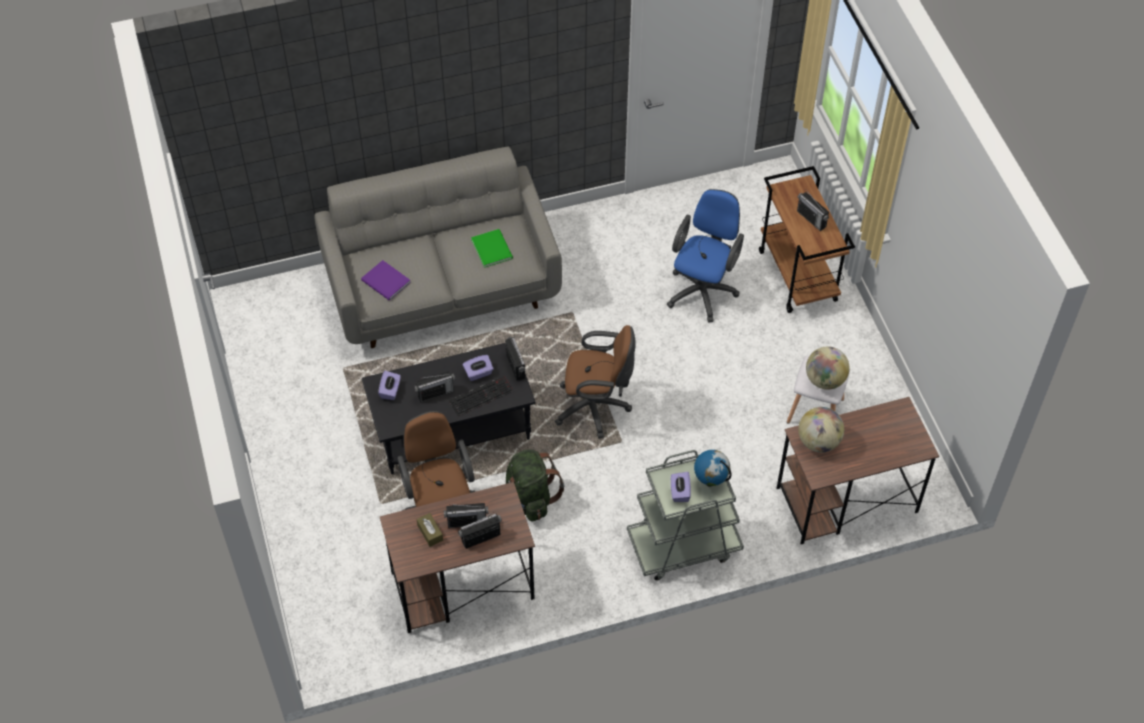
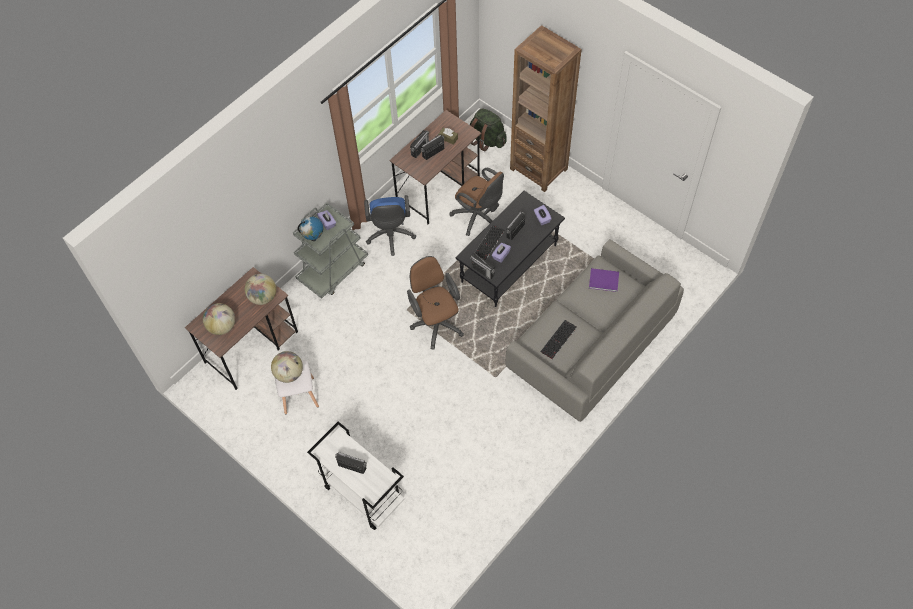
camera: 150 degrees right, 5 degrees up
(305, 536) = (539, 169): none -> brown bookcase
(492, 248) = (558, 340): green book -> keyboard
(530, 498) = (436, 250): green backpack -> green backpack (486, 140)
(596, 407) = (436, 322): brown office chair -> brown office chair turned 90 degrees clockwise
(703, 289) = (422, 444): blue office chair -> blue office chair (390, 236)
(798, 276) = (362, 493): brown cart -> white cart
(889, 431) = (222, 326): none -> globe

